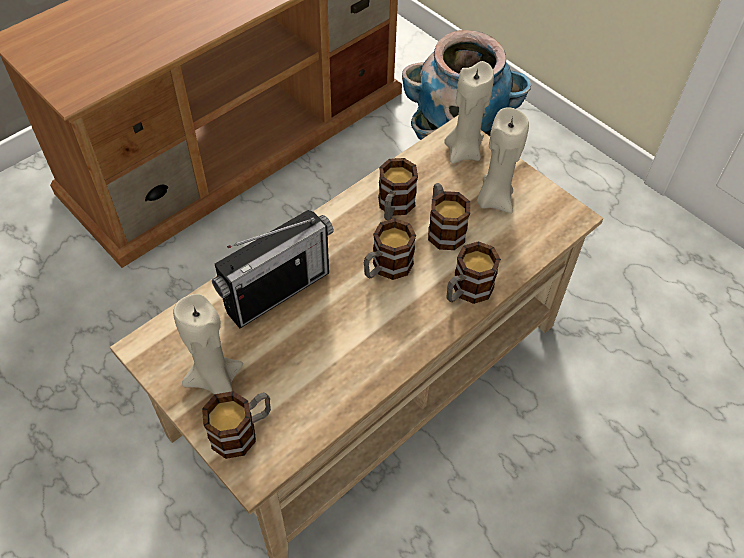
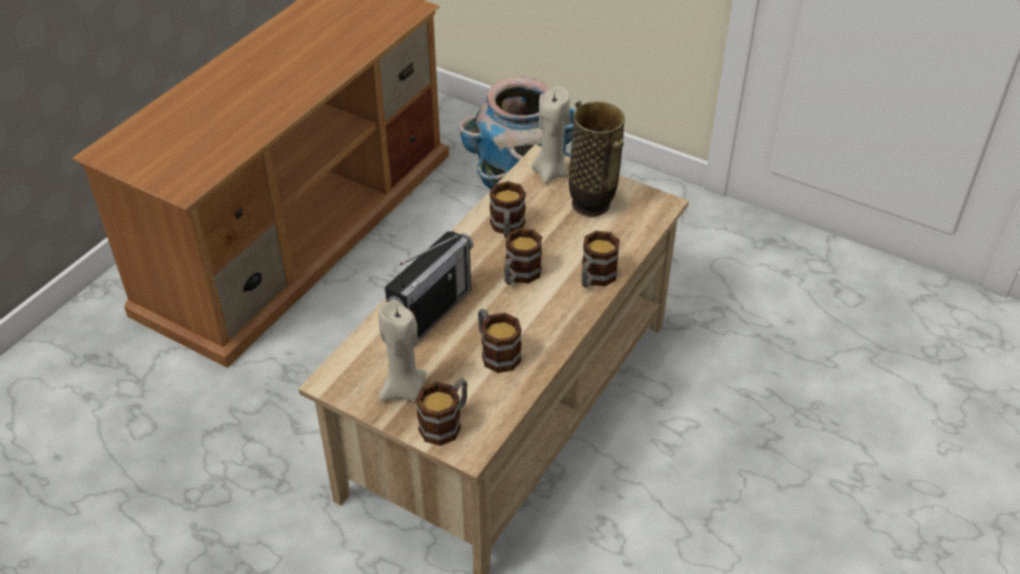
camera: 15 degrees left, 10 degrees down
(443, 228) = (556, 235): mug -> mug (496, 352)
(494, 199) = (591, 204): beige candle -> vase

